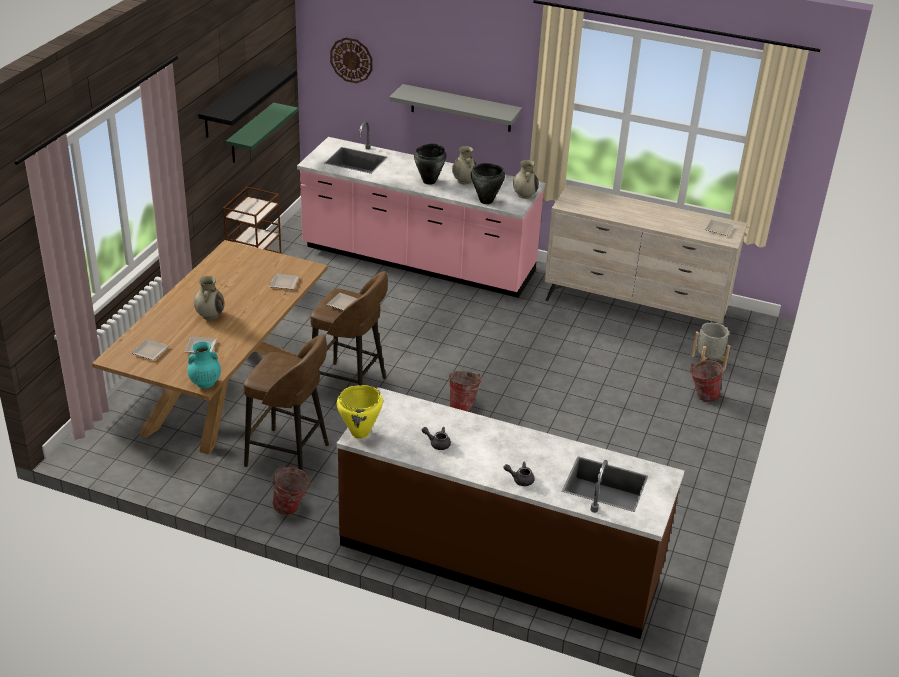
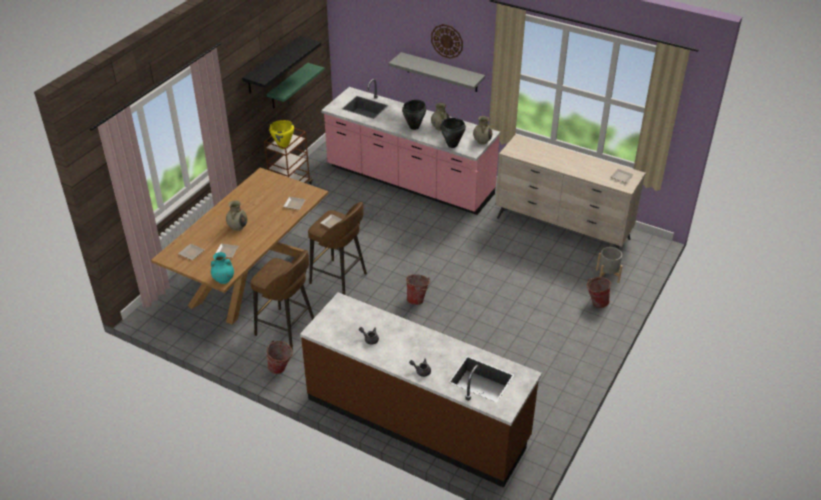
camera: 10 degrees right, 5 degrees up
(351, 60) = (365, 32): wall clock -> wall clock (447, 41)
(360, 433) = (318, 327): yellow cooking pot -> yellow cooking pot (283, 146)

